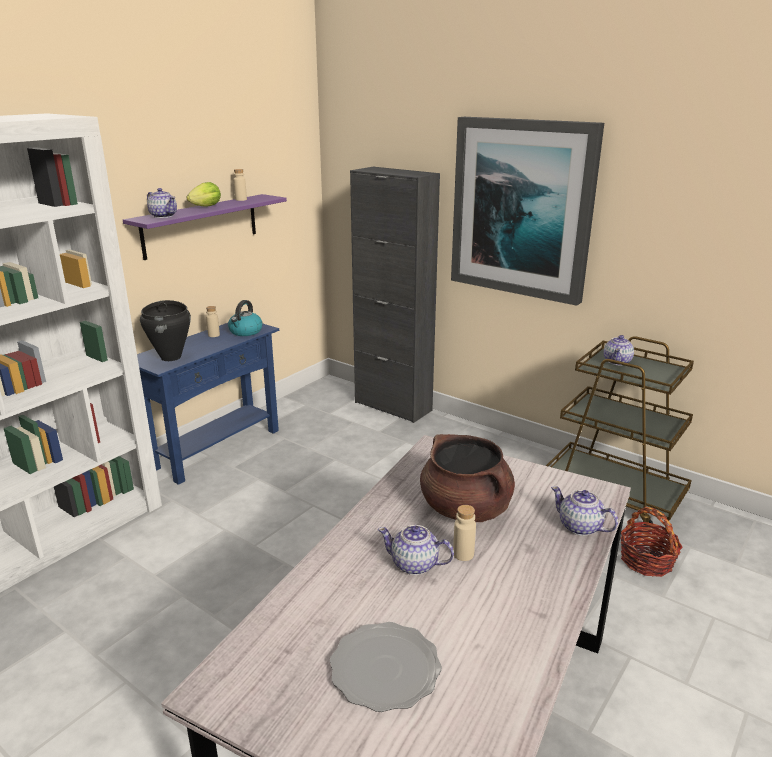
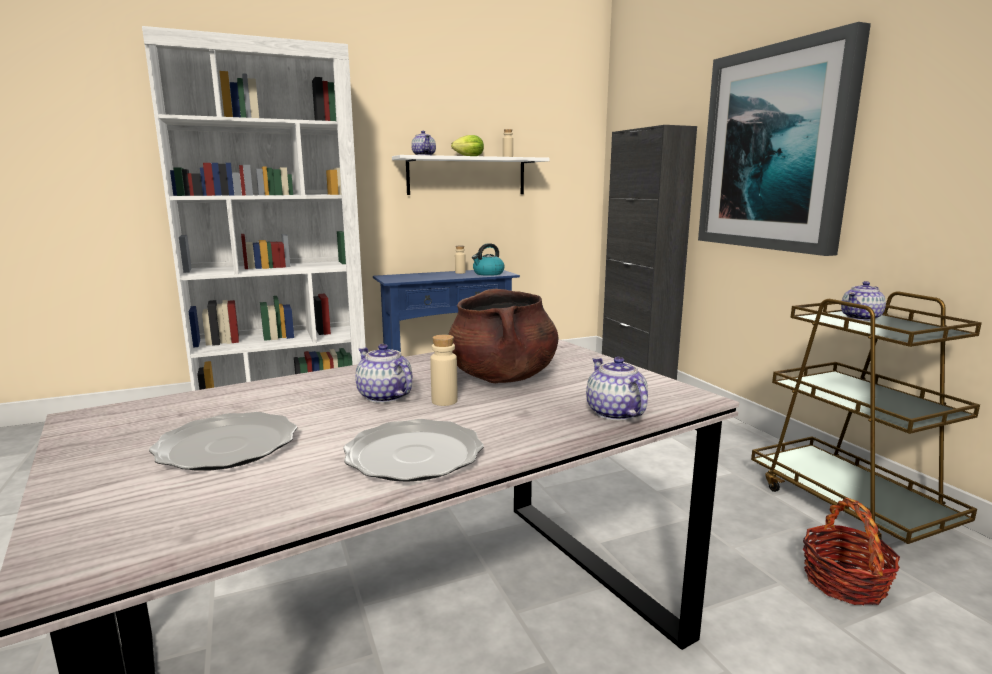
camera: 30 degrees right, 10 degrees down
(171, 357) = (408, 278): black cooking pot -> none
(201, 226) = (467, 176): purple shelf -> white shelf
(518, 621) = (414, 454): none -> plate

